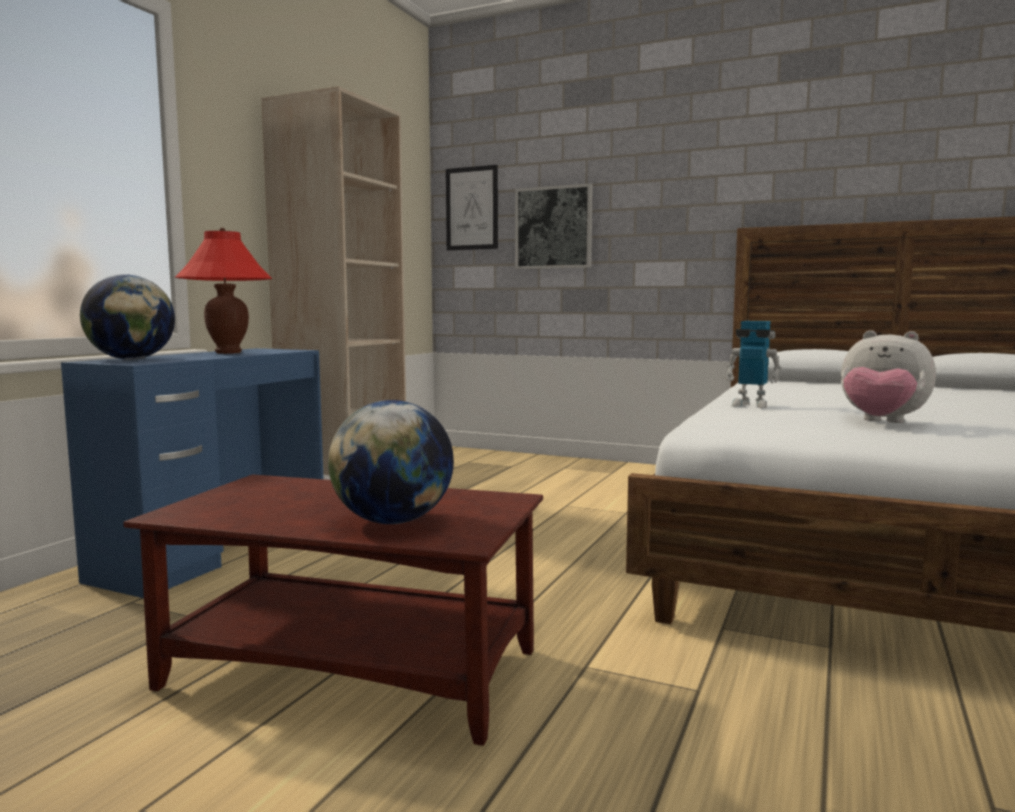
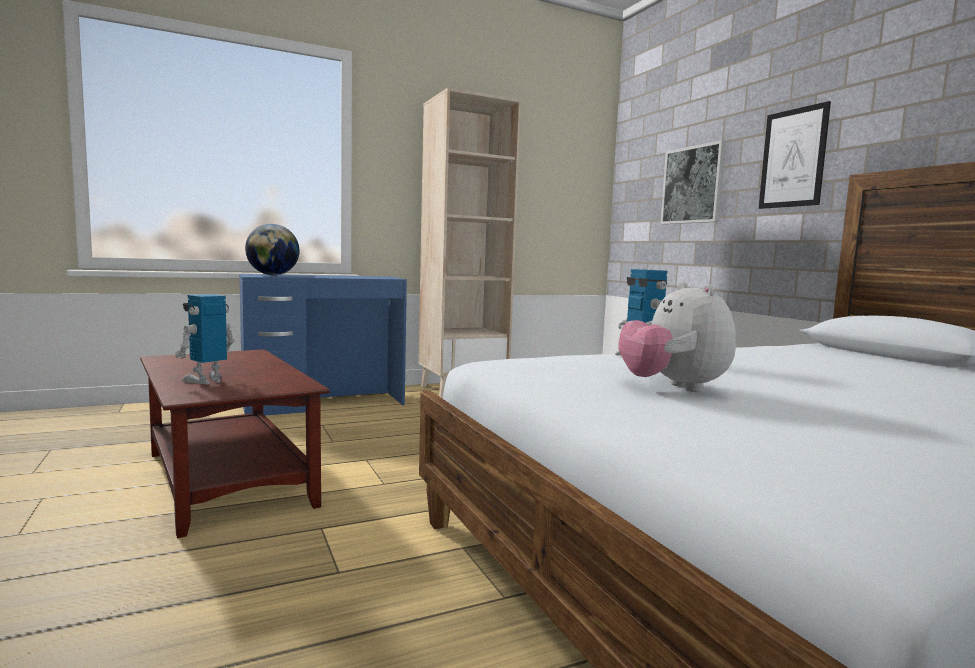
camera: 40 degrees right, 0 degrees up
(228, 352) = (346, 276): red table lamp -> none
(393, 521) = (206, 381): globe -> toy robot
(472, 208) = (638, 172): picture -> picture (793, 158)

